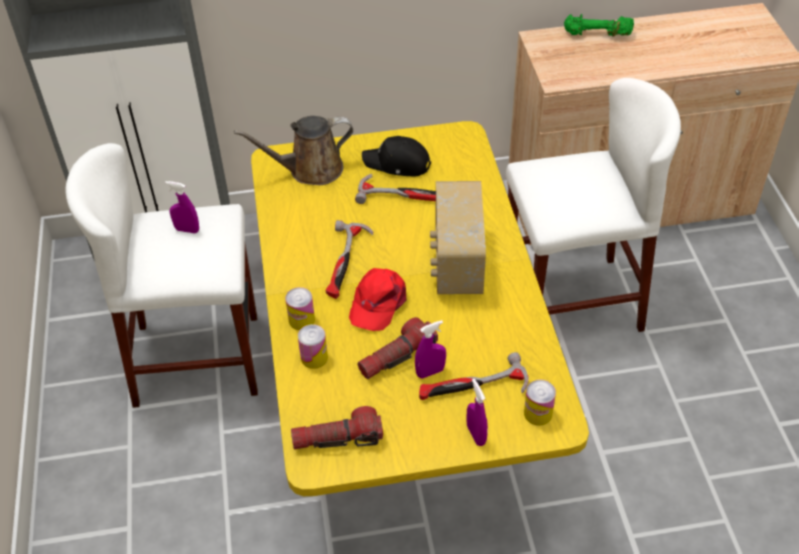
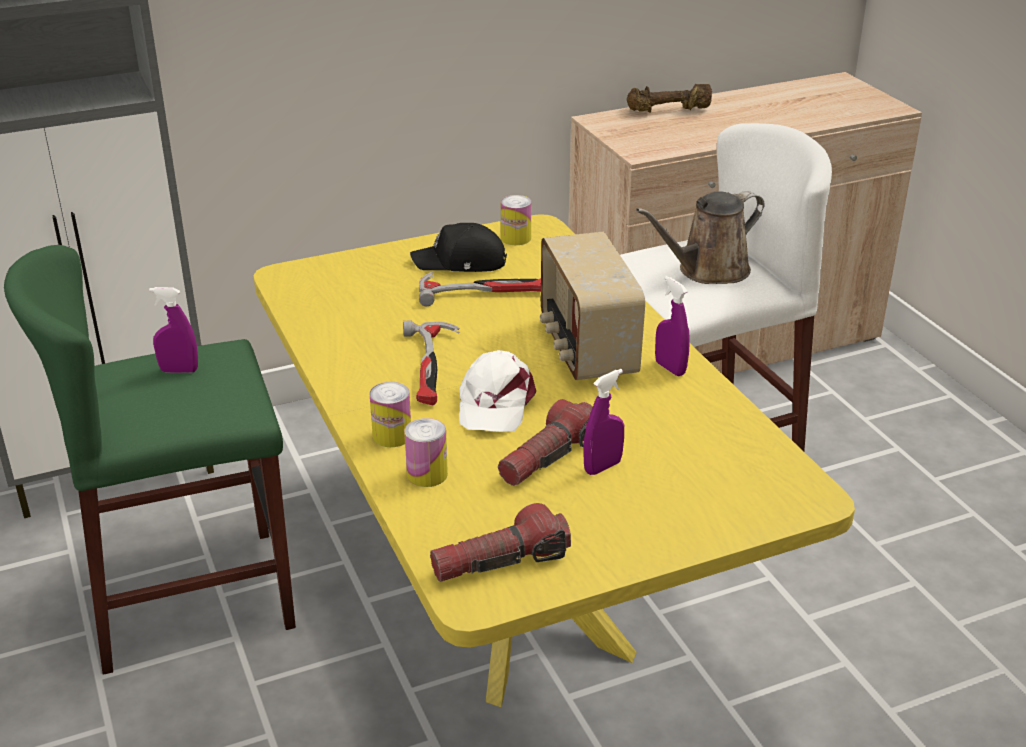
camera: 15 degrees left, 15 degrees down
(197, 359) = (191, 598): white stool -> green stool
(310, 170) = (343, 281): brown watering can -> brown watering can (708, 271)
(377, 302) = (494, 403): red cap -> white cap
(473, 387) = (670, 475): hammer -> none
(476, 435) = (700, 526): purple spray bottle -> purple spray bottle (670, 368)
(538, 413) = (774, 490): can -> can (515, 238)
(597, 35) = (669, 111): green dumbbell -> brown dumbbell

